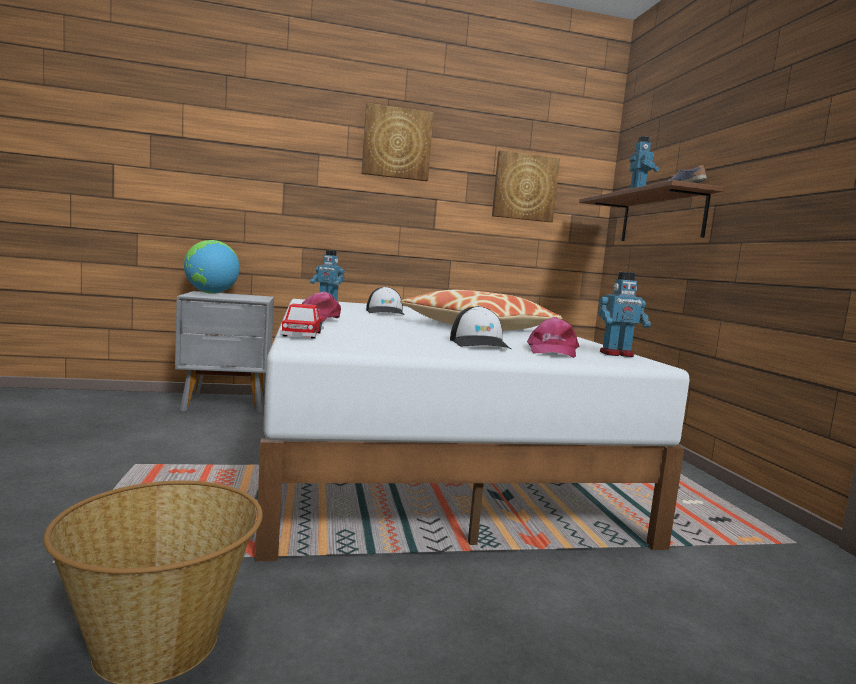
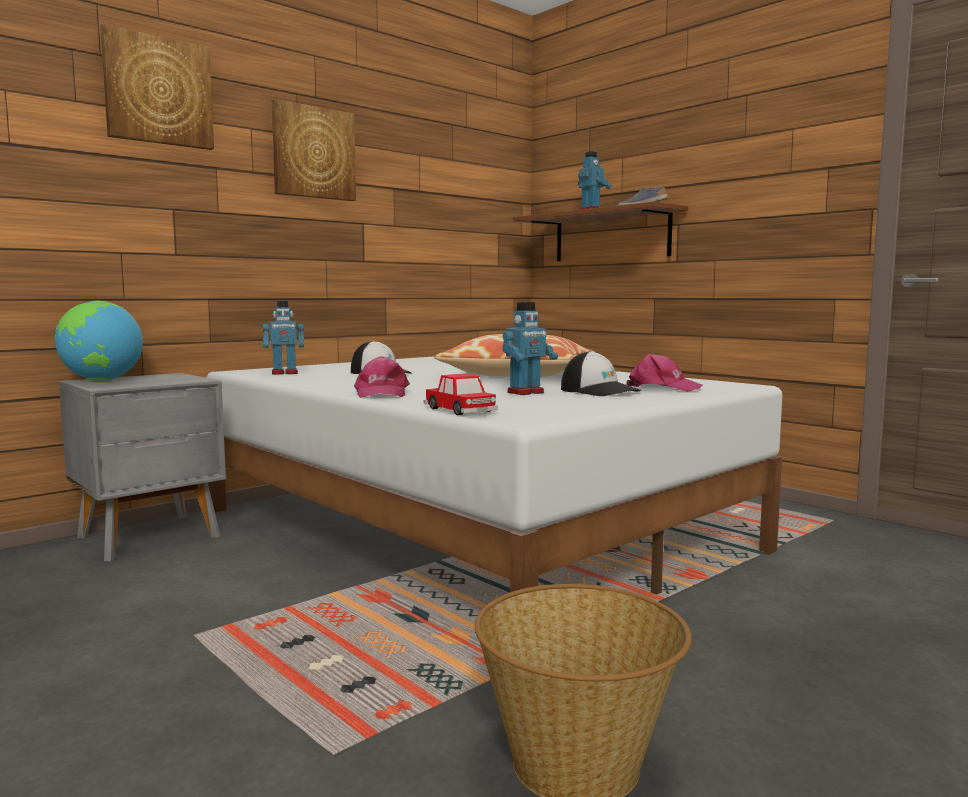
camera: 30 degrees left, 0 degrees up
(524, 187) = (453, 205): picture -> picture (158, 91)
(551, 351) = (662, 387): pink cap -> pink cap turned 45 degrees counterclockwise
(616, 354) = (700, 381): toy robot -> toy robot (526, 392)

